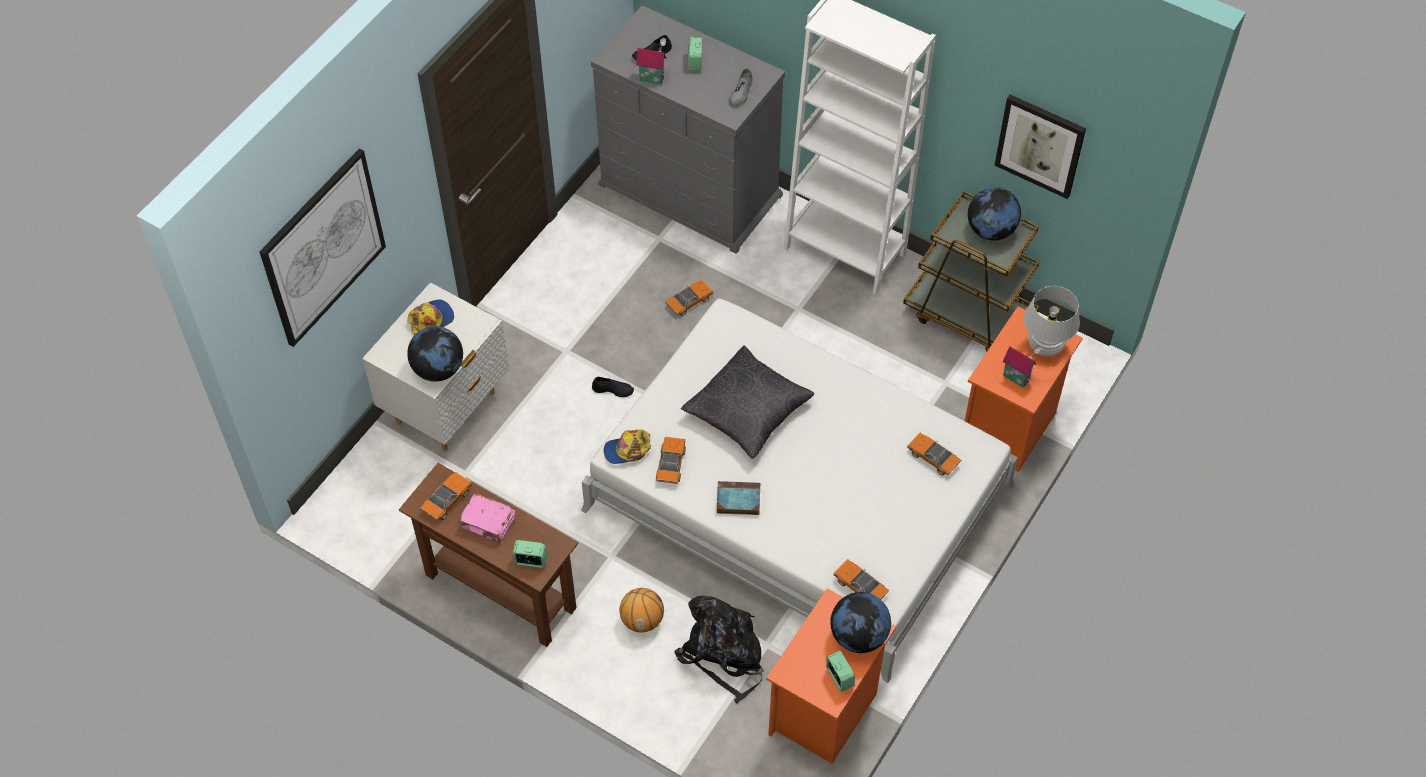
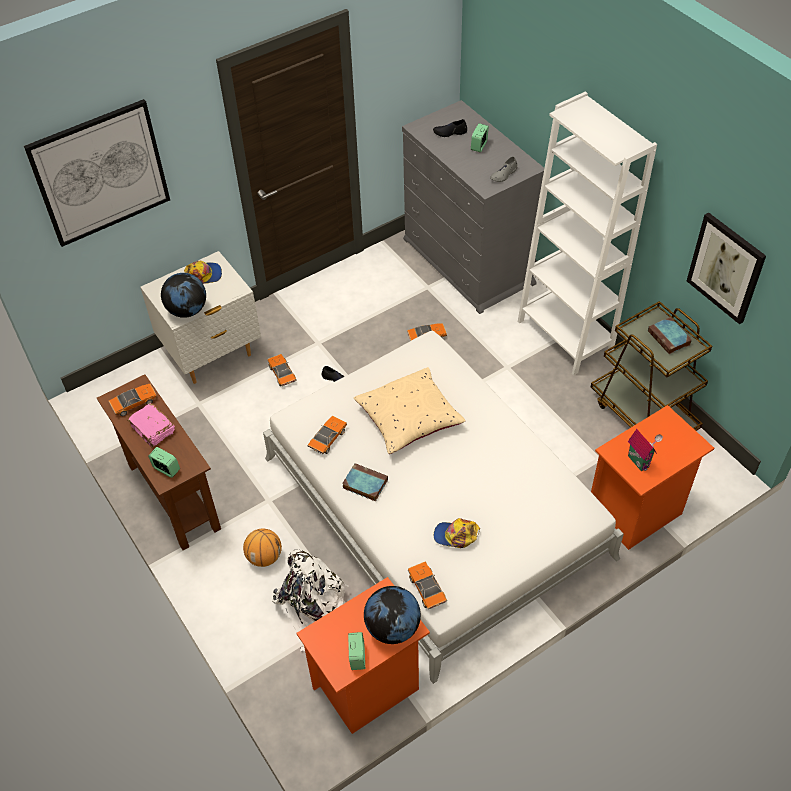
camera: 25 degrees right, 5 degrees down
(627, 450) = (301, 417): cap -> cap (456, 536)
(652, 78) = (441, 148): toy house -> none
(724, 654) = (312, 608): black backpack -> white backpack
(747, 410) = (409, 418): black pillow -> beige pillow
(933, 457) = (543, 505): toy car -> toy car (282, 373)
(990, 230) = (669, 338): globe -> book
(1044, 347) = (676, 444): white table lamp -> none

